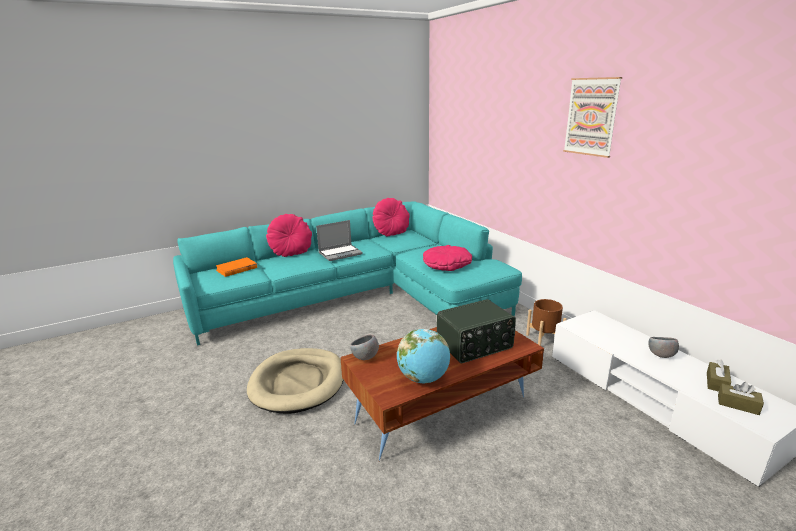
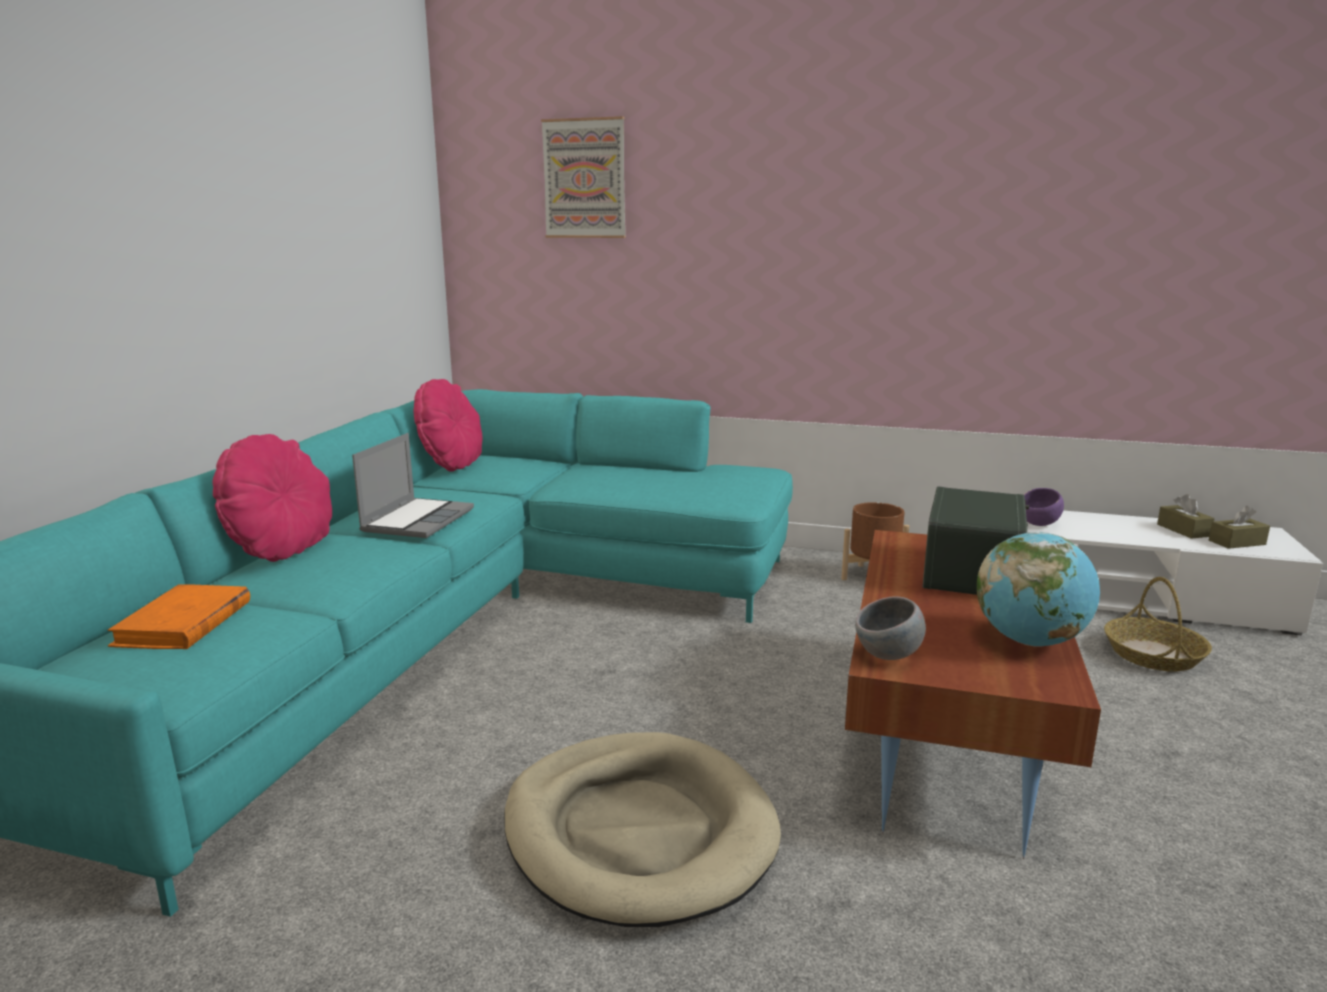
camera: 45 degrees left, 5 degrees down
(446, 265) = (674, 486): pink pillow -> none
(591, 117) = (894, 170): picture -> picture (584, 179)
(616, 440) = (1154, 655): none -> basket
(622, 343) = (1039, 524): none -> purple bowl
(660, 355) = (1094, 523): grey bowl -> none

